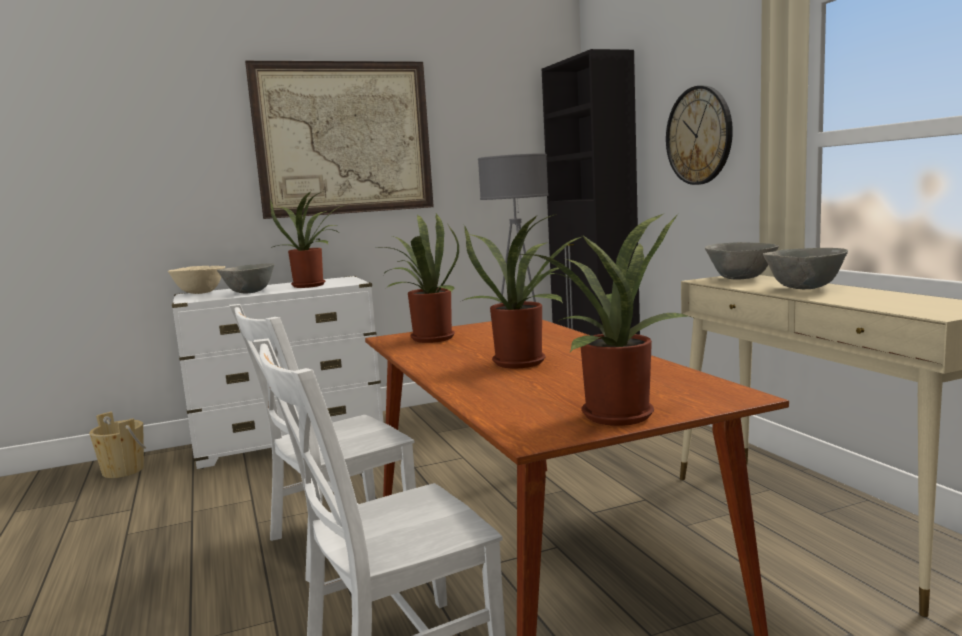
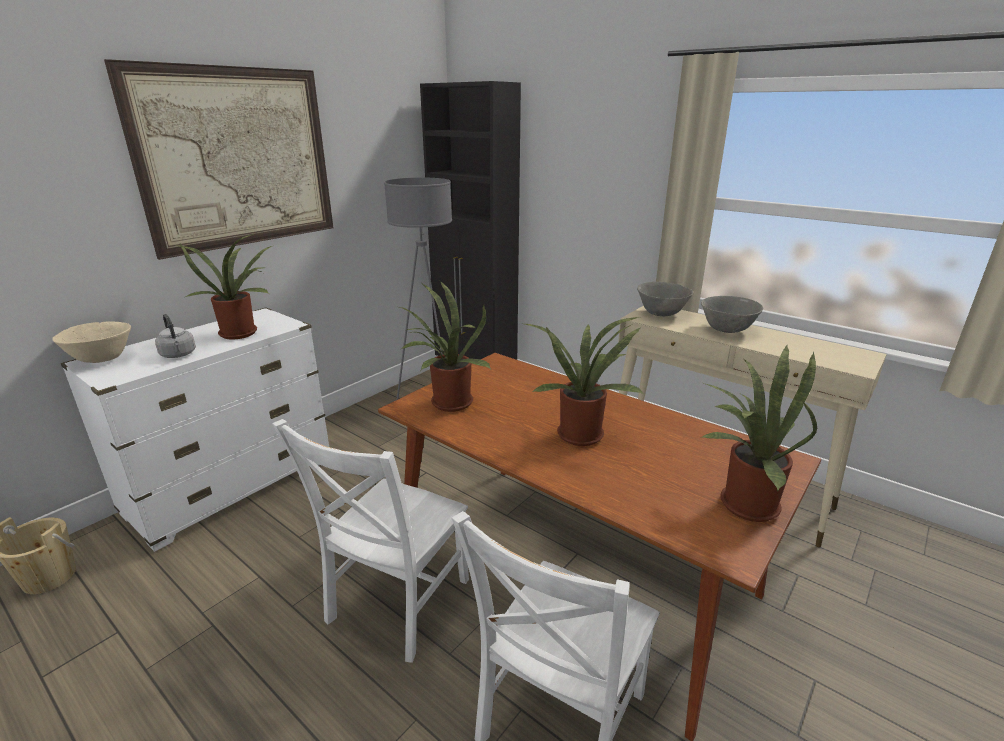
camera: 30 degrees left, 15 degrees up
(249, 293) = (178, 355): grey bowl -> grey kettle
(699, 135) = (590, 176): wall clock -> none

